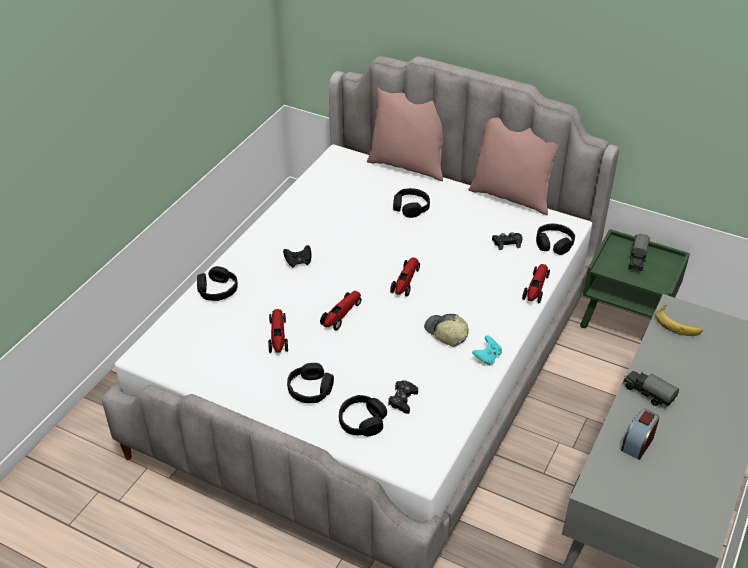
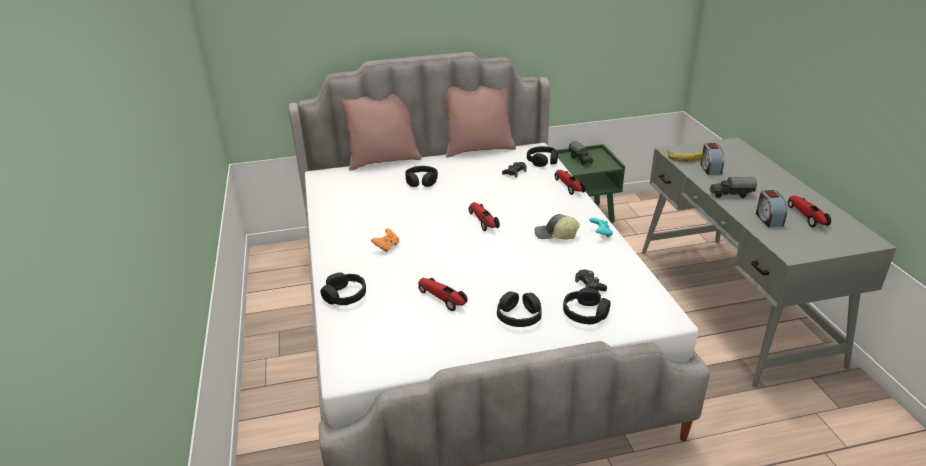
camera: 40 degrees left, 10 degrees down
(298, 262) = (386, 247): black game controller -> orange game controller
(341, 315) = (469, 261): toy car -> toy car (807, 216)
(679, 352) = (710, 168): none -> alarm clock

